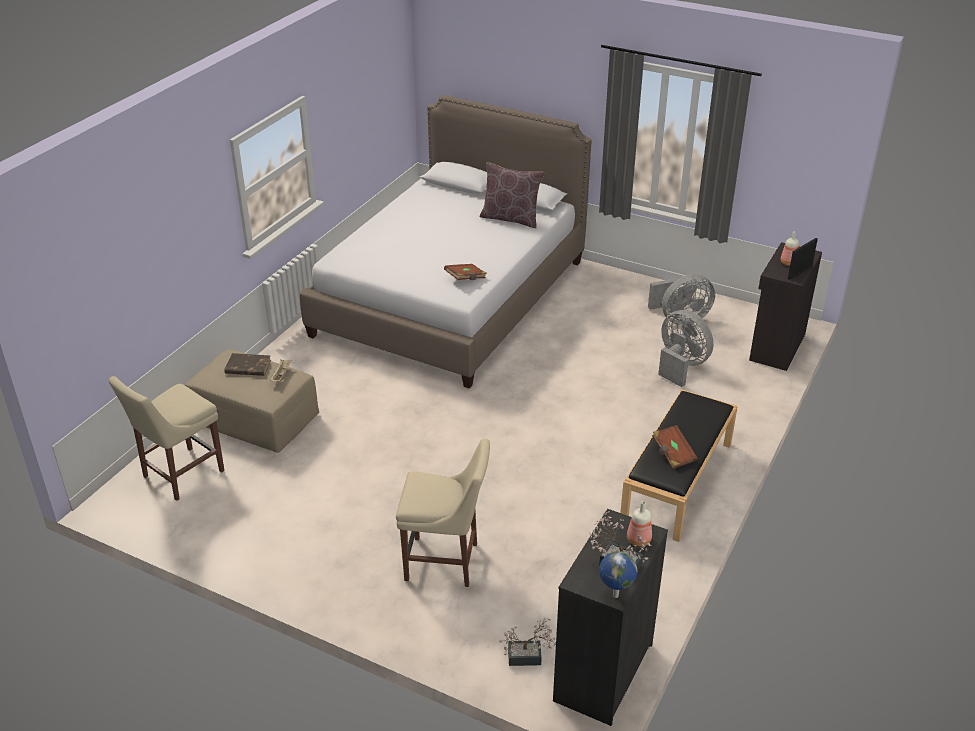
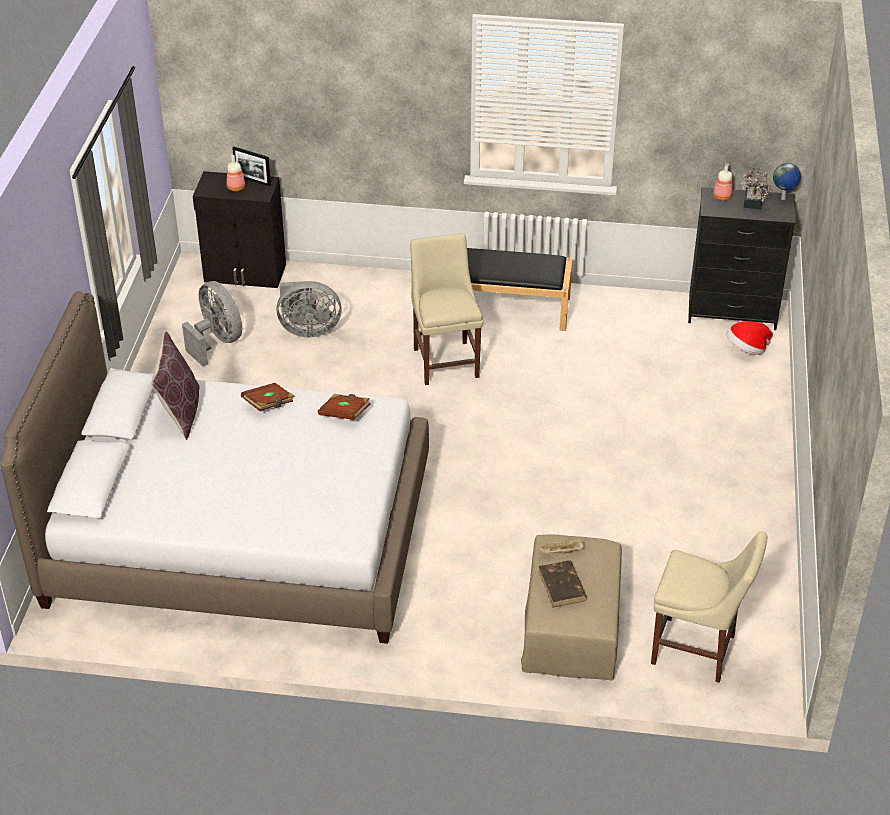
camera: 110 degrees left, 5 degrees up
(446, 562) = (682, 418): beige chair -> beige chair (445, 360)
(529, 657) = (746, 349): potted plant -> hat
(673, 454) = (521, 266): brown book -> brown book (269, 404)
(680, 365) = (308, 329): grey fan -> grey fan turned 120 degrees counterclockwise

